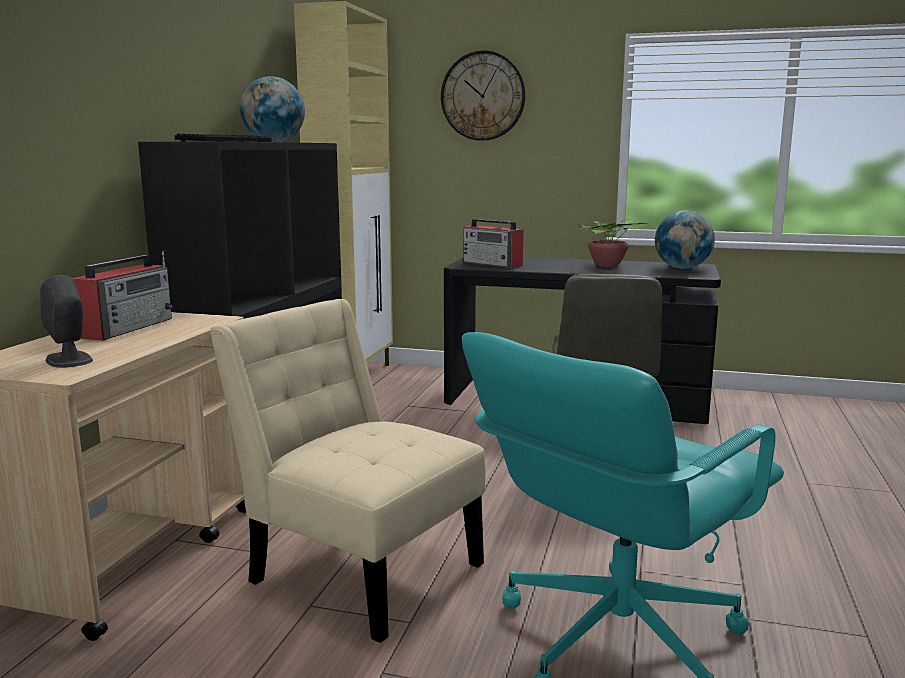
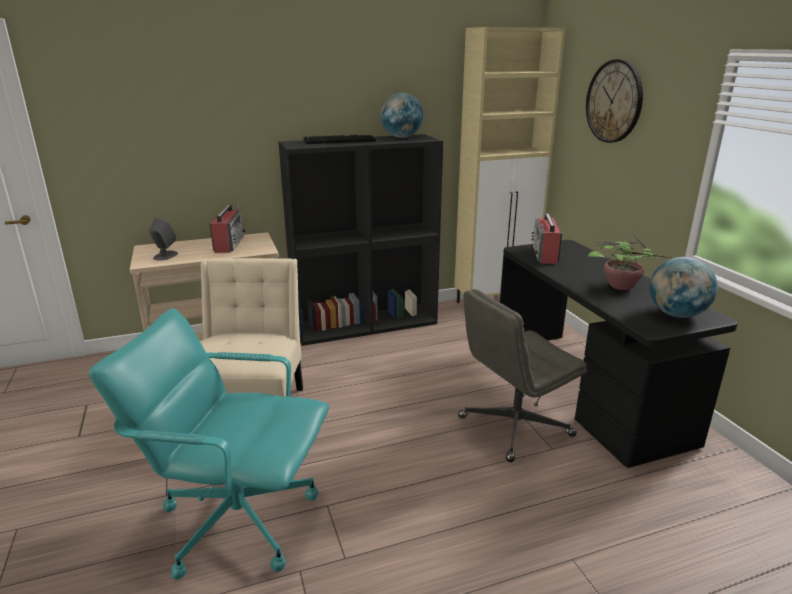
camera: 55 degrees right, 10 degrees up
(128, 328) = (229, 244): radio -> radio turned 75 degrees counterclockwise

